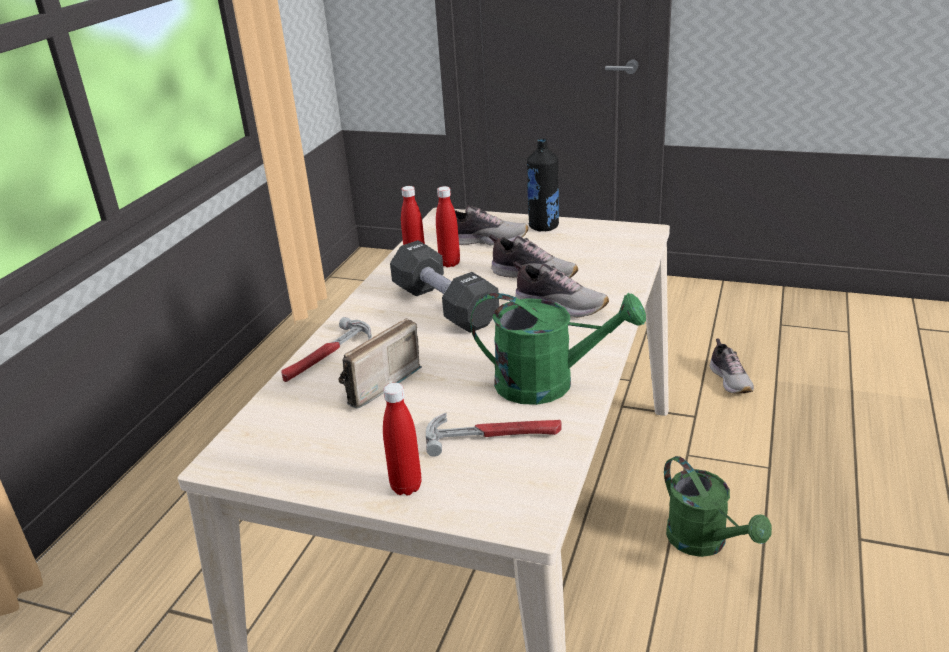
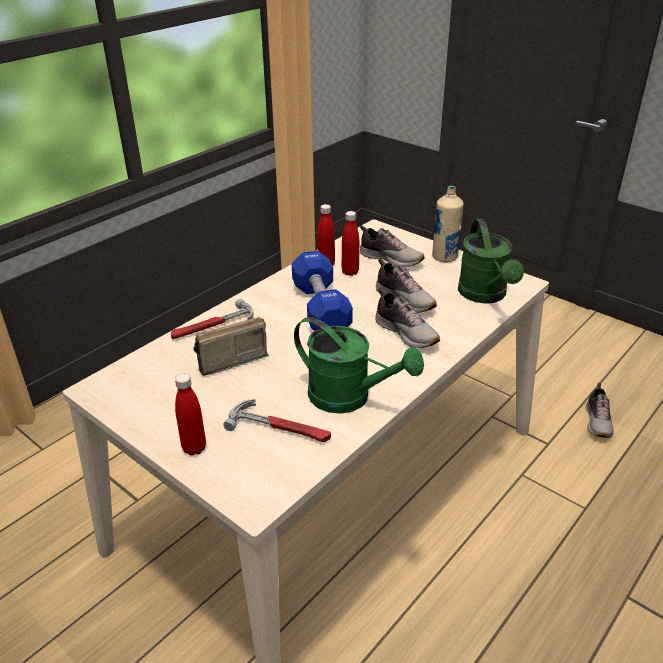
camera: 20 degrees right, 5 degrees up
(444, 306) = (321, 308): black dumbbell -> blue dumbbell
(543, 226) = (444, 257): black bottle -> beige bottle
(705, 542) = (493, 552): green watering can -> green watering can (485, 295)

